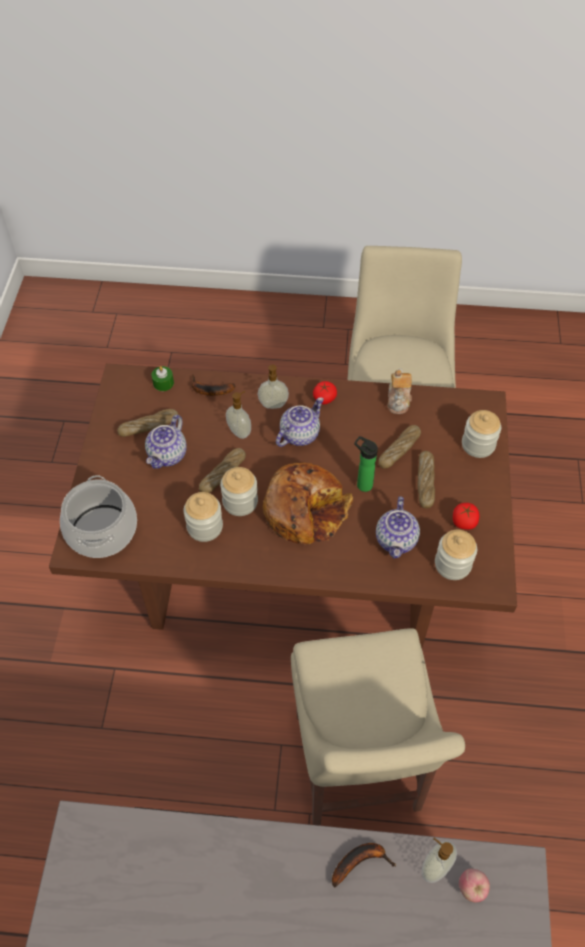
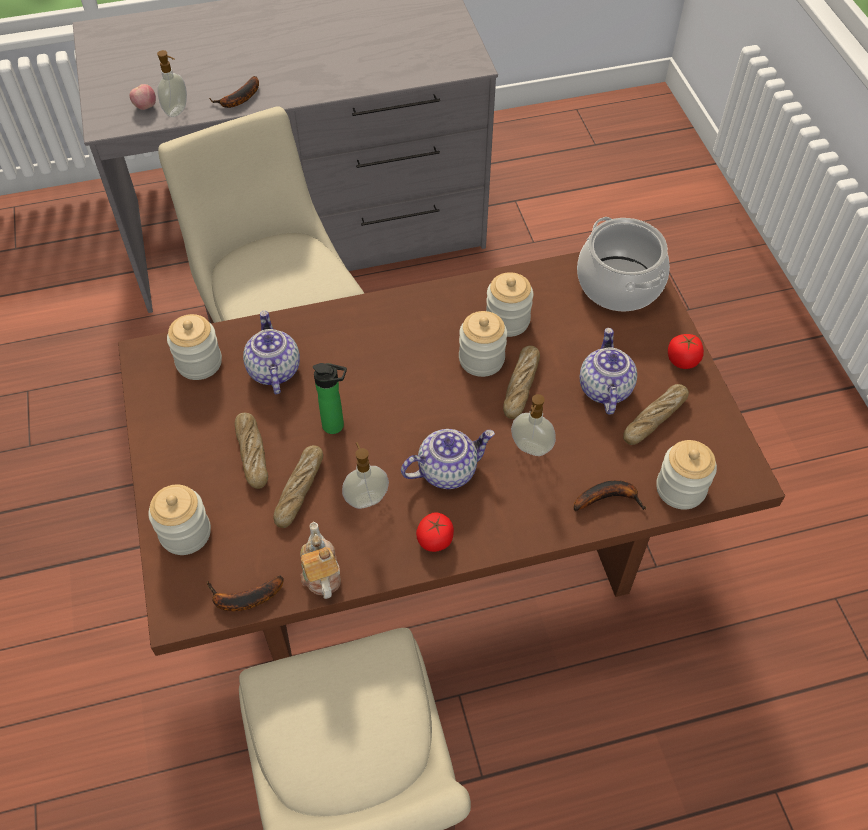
camera: 160 degrees right, 0 degrees up
(163, 383) = (680, 488): green candle -> jar
(273, 405) = (504, 503): soap dispenser -> soap dispenser (366, 498)
(299, 434) = (447, 470): teapot -> teapot turned 135 degrees counterclockwise
(305, 510) = (397, 372): bread -> none
(448, 399) = (243, 599): none -> banana
(464, 522) = (192, 416): tomato -> tomato (682, 360)

